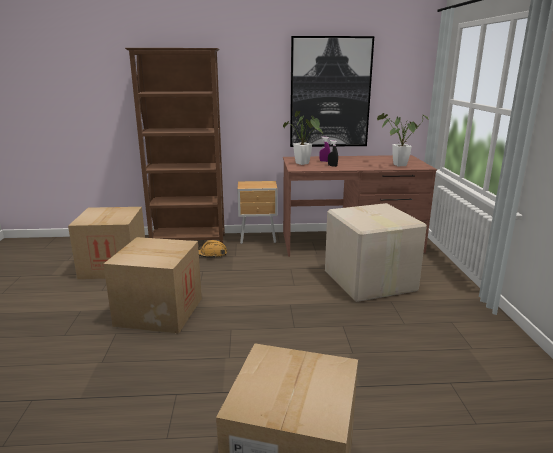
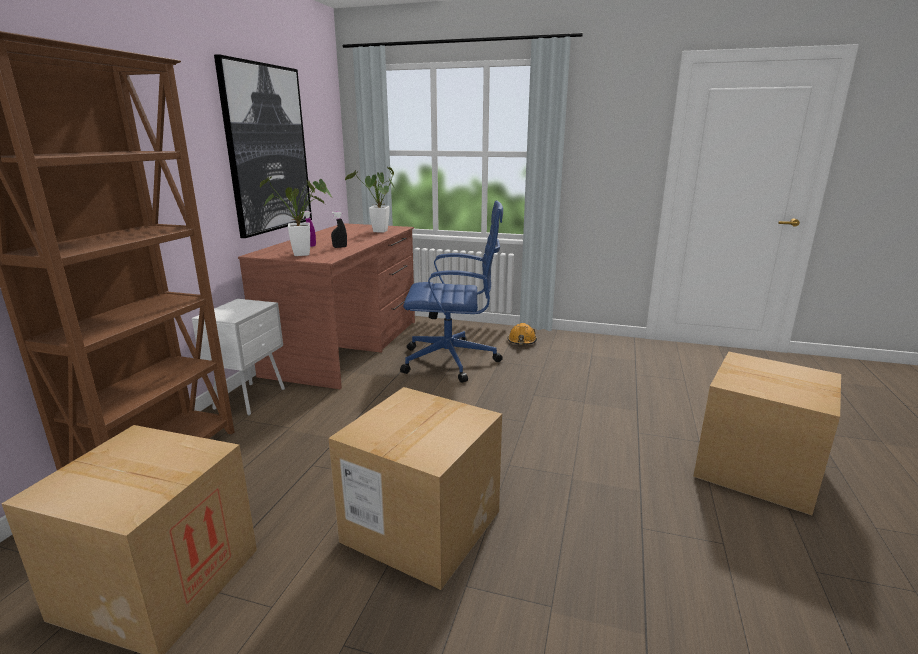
camera: 70 degrees left, 0 degrees up
(212, 254) = (257, 447): orange hard hat -> orange hard hat (522, 341)
(259, 239) = (252, 398): brown nightstand -> white nightstand
(369, 282) = (452, 361): cardboard box -> blue office chair

